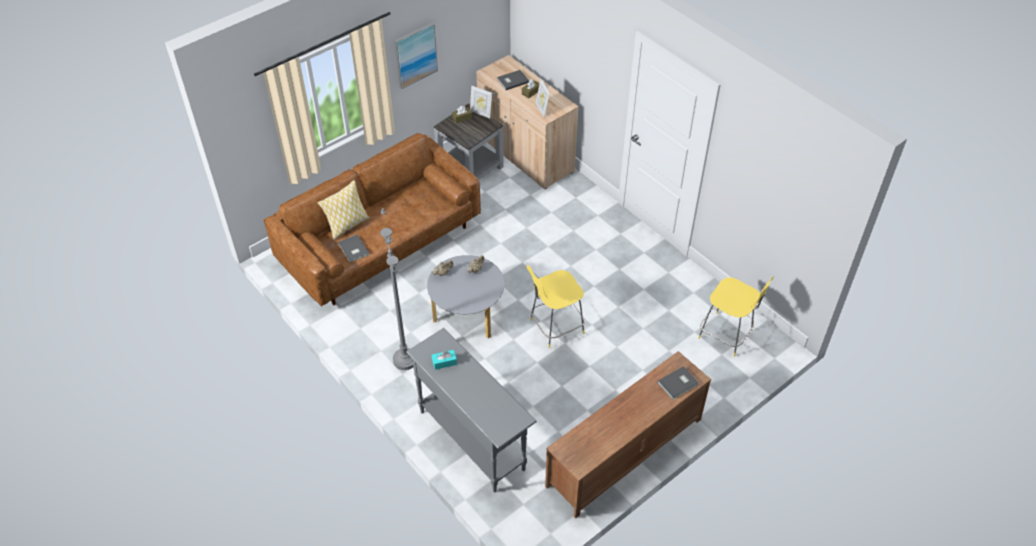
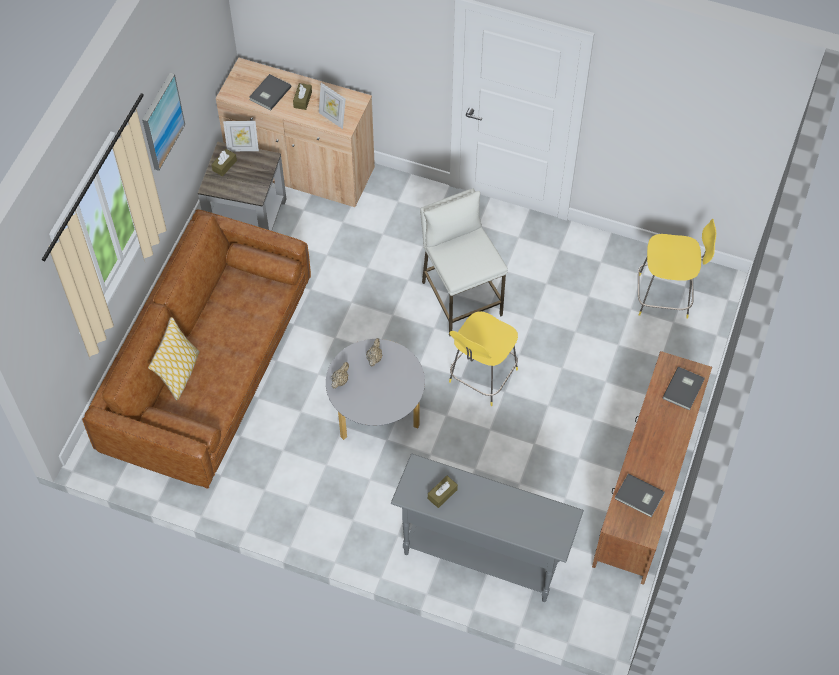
camera: 30 degrees left, 10 degrees up
(353, 250) = (210, 402): grey book -> grey book (639, 497)
(405, 360) = (343, 502): grey floor lamp -> none
(444, 362) = (442, 494): turquoise tissue box -> brown tissue box
(576, 272) = (461, 298): none -> white stool

